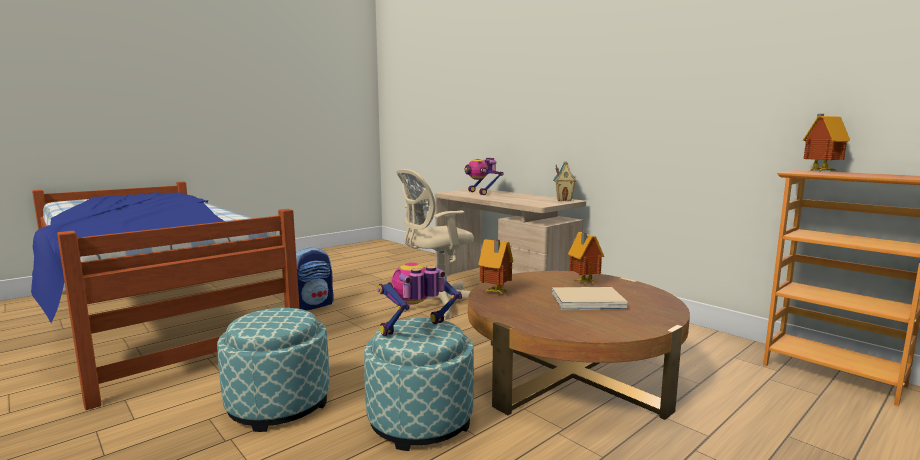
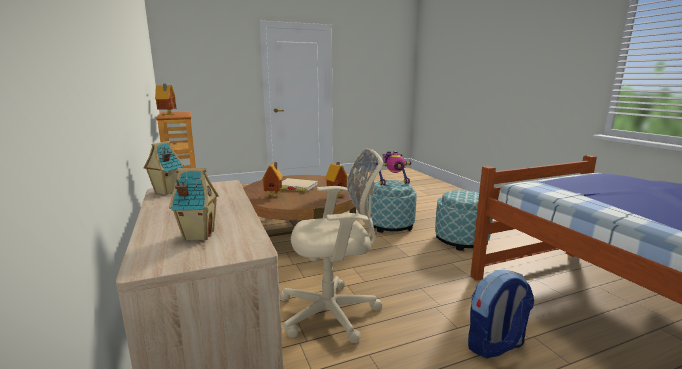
camera: 160 degrees left, 5 degrees up
(481, 193) = (198, 235): toy robot -> toy house

